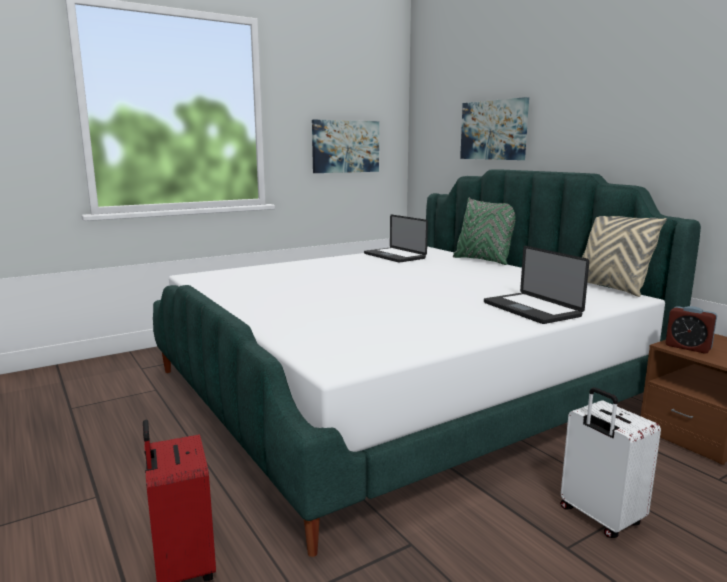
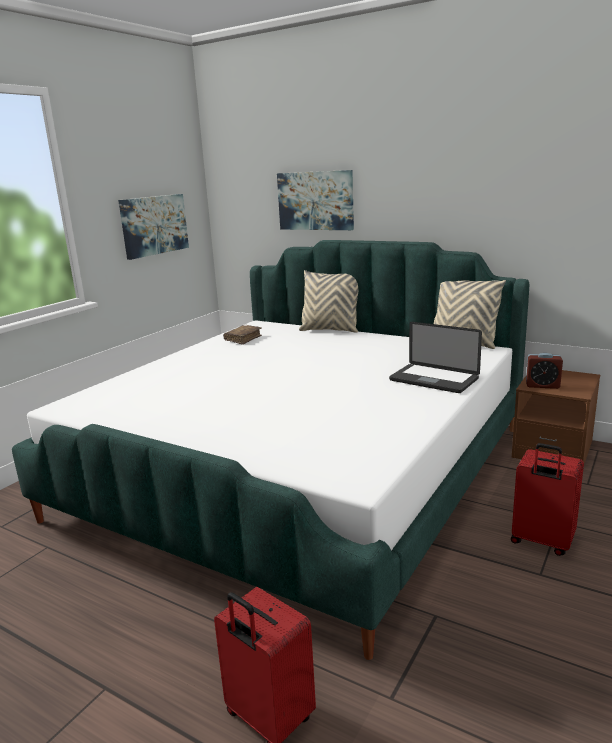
camera: 25 degrees left, 5 degrees up
(394, 256) = (243, 339): laptop -> brown book
(483, 260) = (330, 330): green pillow -> beige pillow
(599, 518) = (541, 542): white suitcase -> red suitcase

